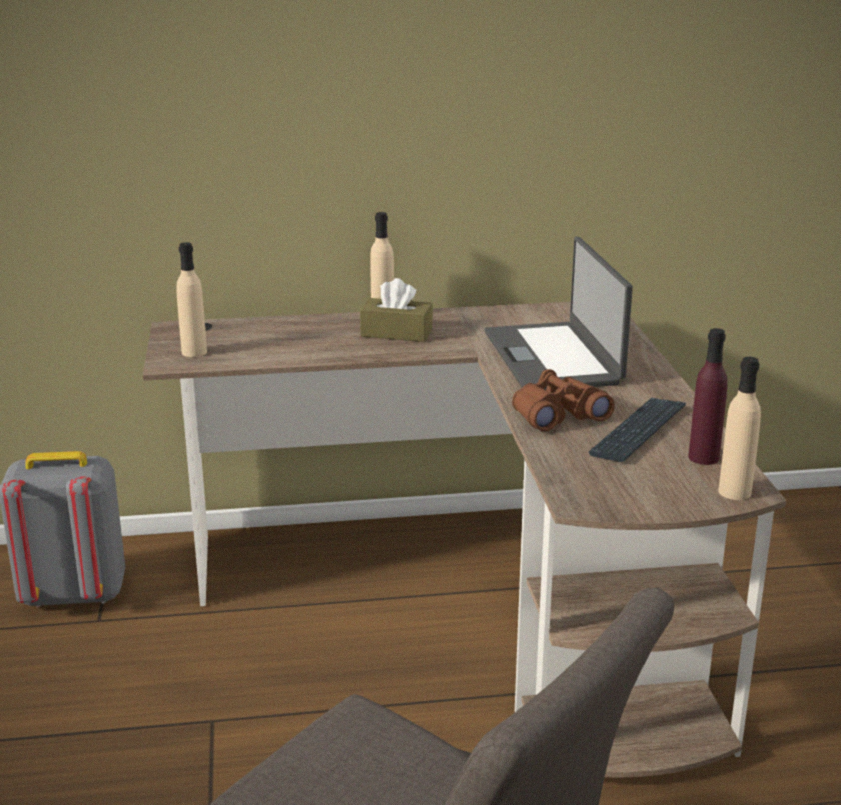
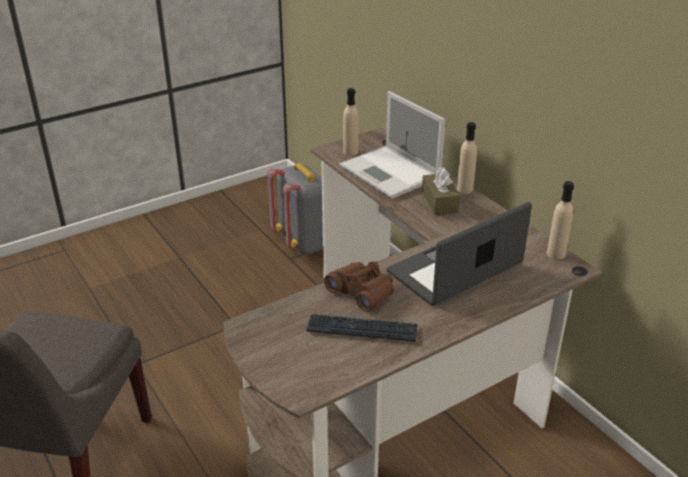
camera: 65 degrees right, 10 degrees up
(291, 340) = (391, 173): none -> laptop
(703, 457) = (339, 366): purple bottle -> none
(734, 492) = (295, 388): beige bottle -> beige bottle (556, 254)

